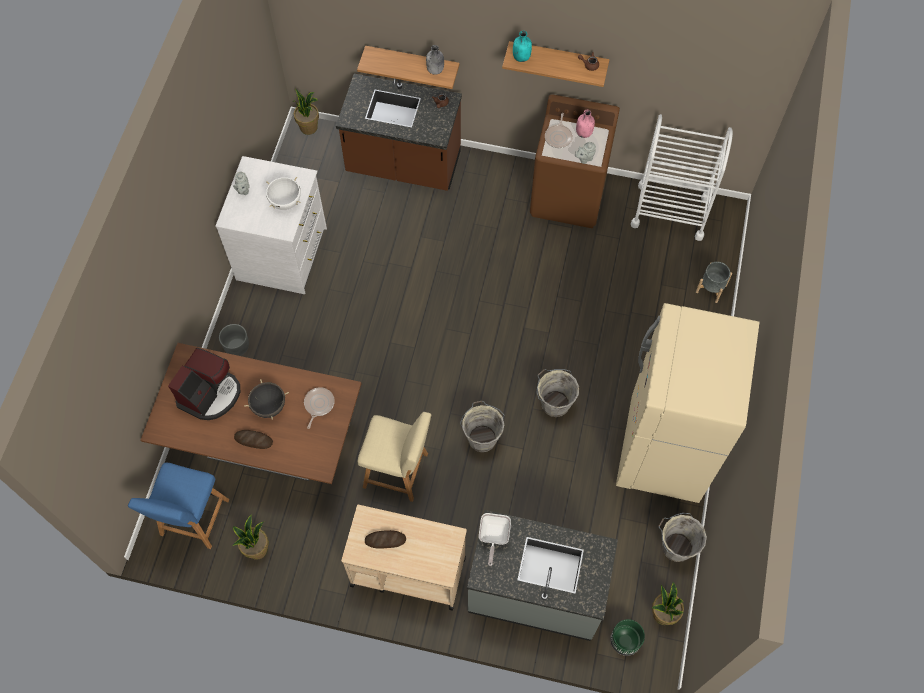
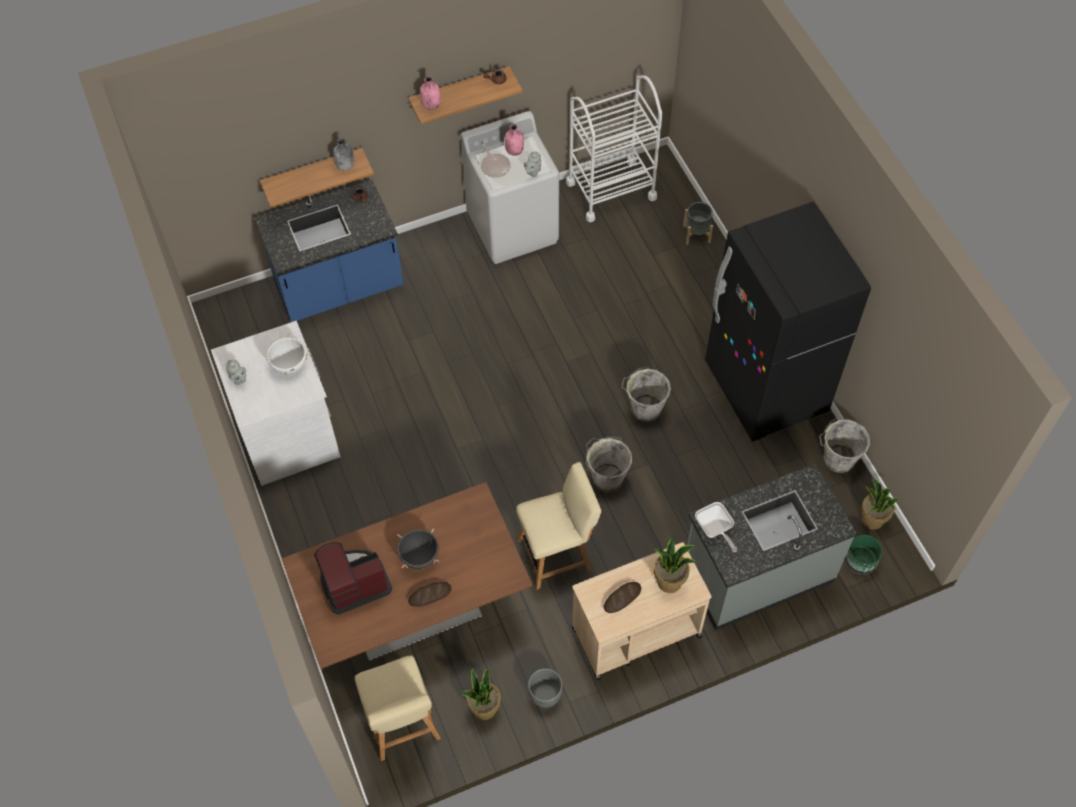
camera: 35 degrees left, 5 degrees down
(193, 521) = (402, 725): blue chair -> beige chair
(210, 394) = (354, 582): coffee machine -> coffee machine turned 105 degrees counterclockwise
(237, 346) = (313, 544): grey planter -> grey planter (545, 694)
(309, 127) = (218, 306): potted plant -> potted plant (669, 581)
(318, 405) = (464, 526): frying pan -> none
(403, 165) = (339, 287): brown counter -> blue counter
(521, 57) = (431, 105): turquoise bottle -> pink bottle
(568, 196) = (513, 228): brown washing machine -> white washing machine
(663, 450) = (765, 389): beige fridge -> black fridge

